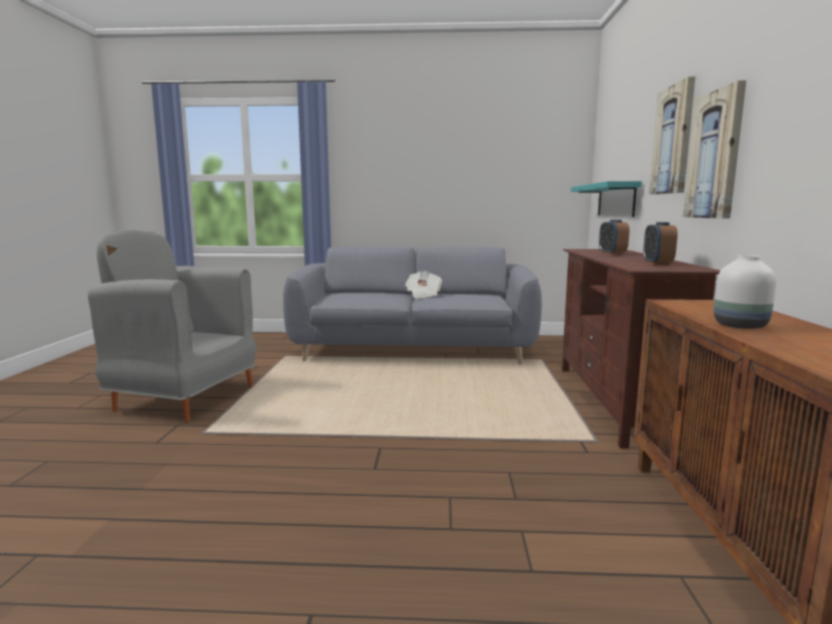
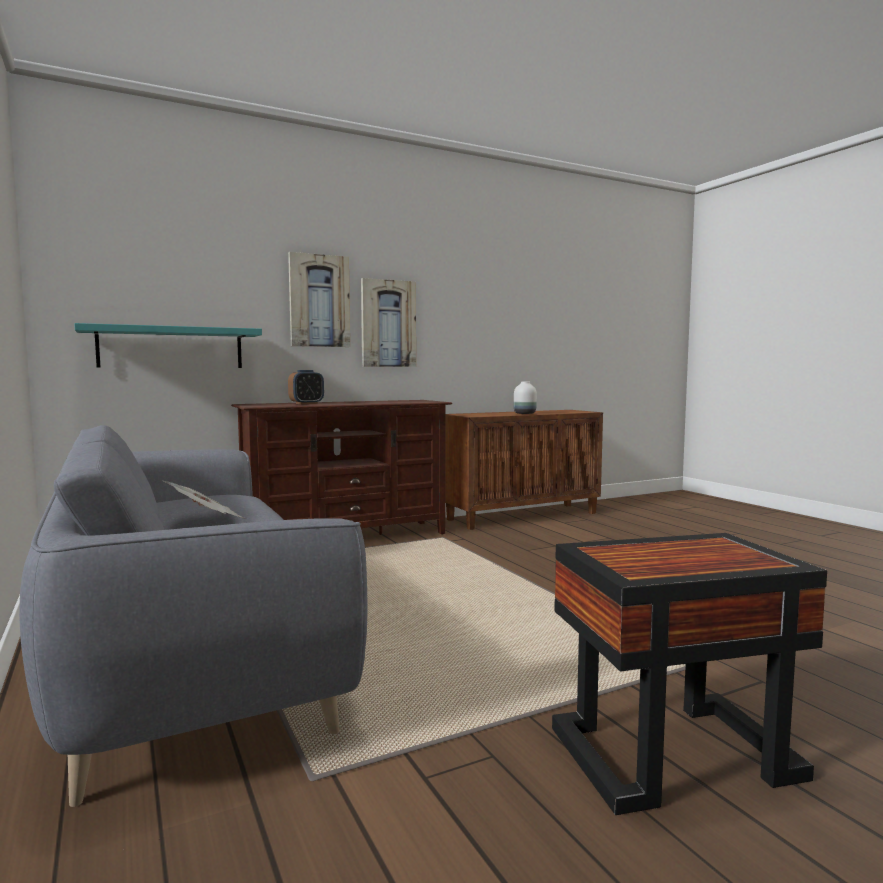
camera: 120 degrees left, 5 degrees down
(184, 398) = (670, 753): grey armchair -> black side table
(657, 263) = (393, 401): alarm clock -> none

